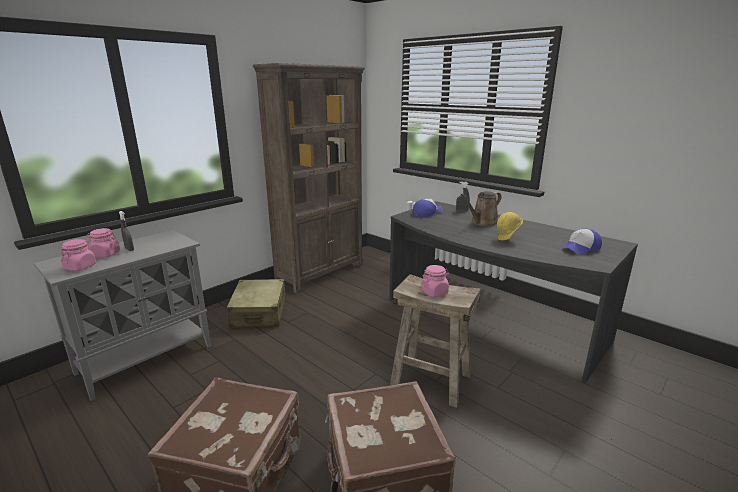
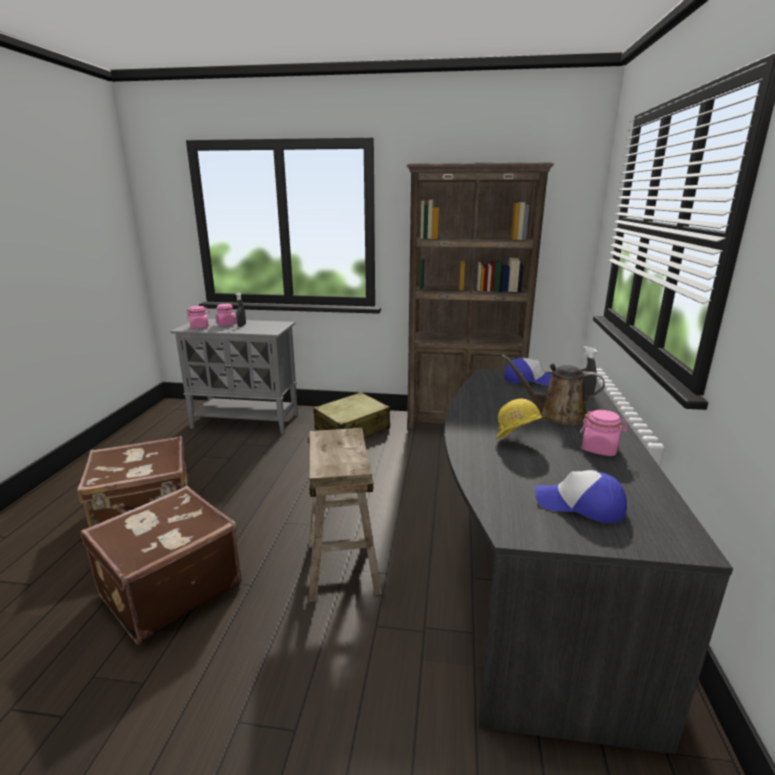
camera: 55 degrees right, 0 degrees up
(434, 292) = (333, 452): pink jar -> pink jar (599, 449)

